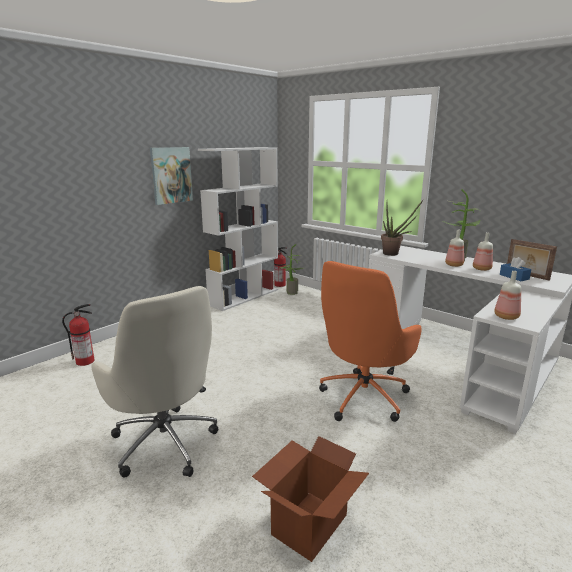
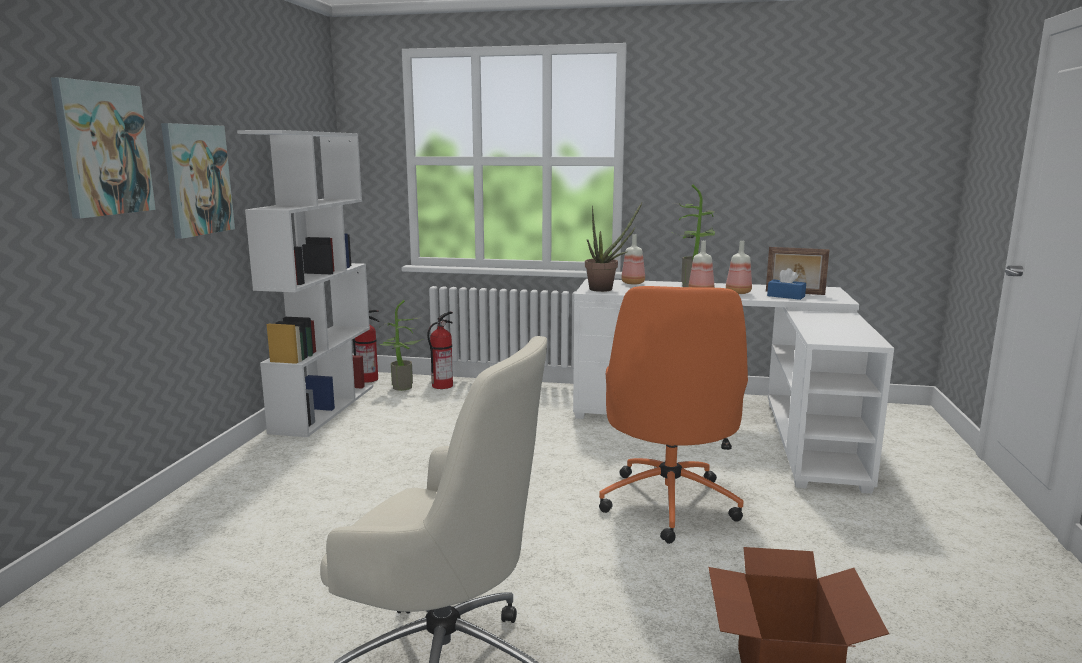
camera: 30 degrees left, 5 degrees down
(86, 361) = (101, 588): fire extinguisher -> fire extinguisher (442, 385)
(114, 162) = (103, 149): none -> picture
(506, 316) = (839, 338): bottle -> bottle (633, 283)

